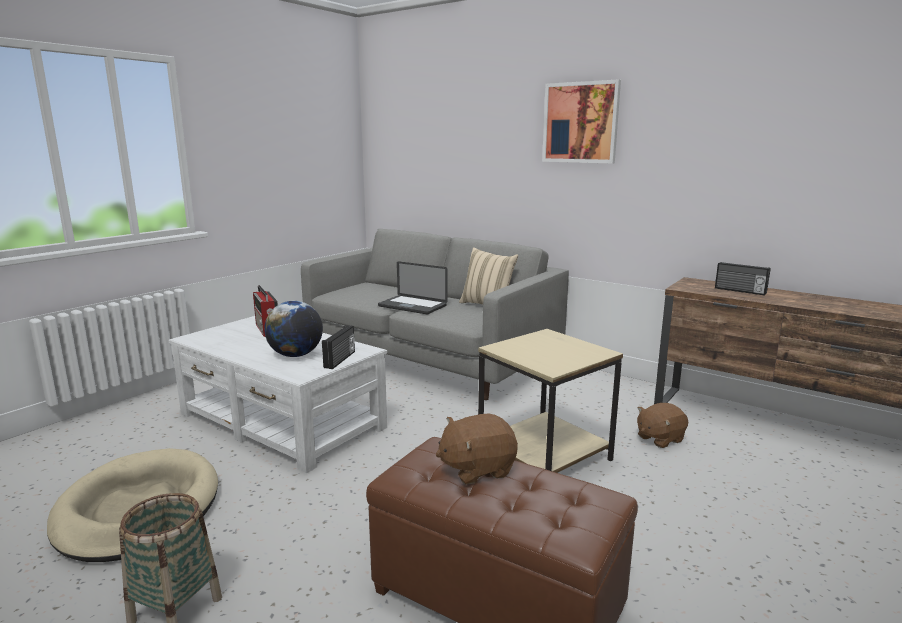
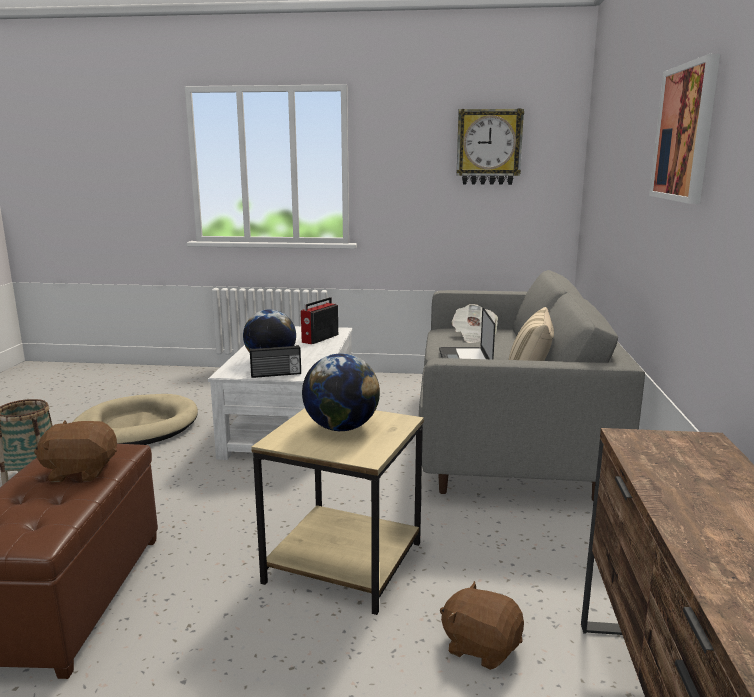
camera: 60 degrees right, 0 degrees up
(302, 128) = (489, 147): none -> wall clock
(363, 292) = (474, 336): none -> newspaper
(477, 469) = (81, 471): brown plush toy -> brown plush toy turned 45 degrees counterclockwise
(544, 349) = (341, 428): none -> globe
(740, 291) = (702, 482): radio -> none

